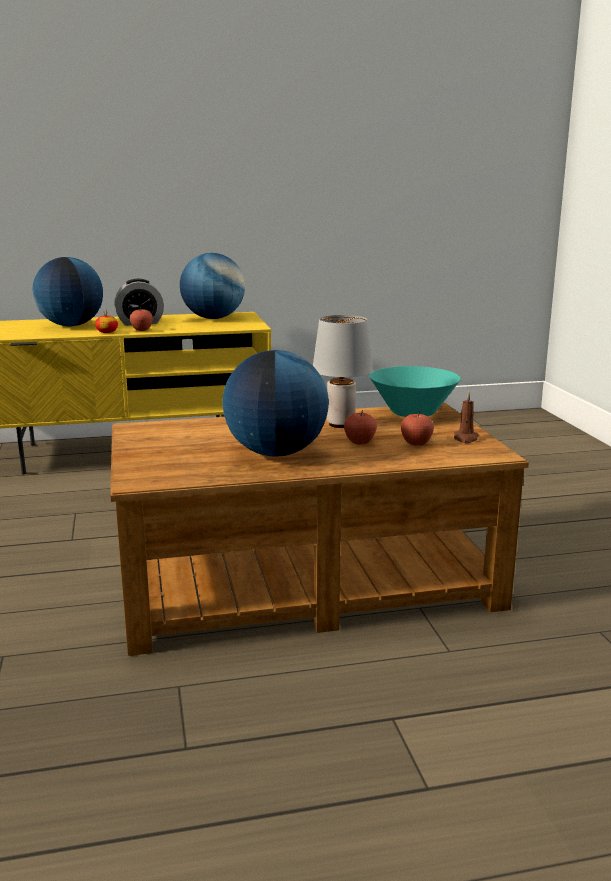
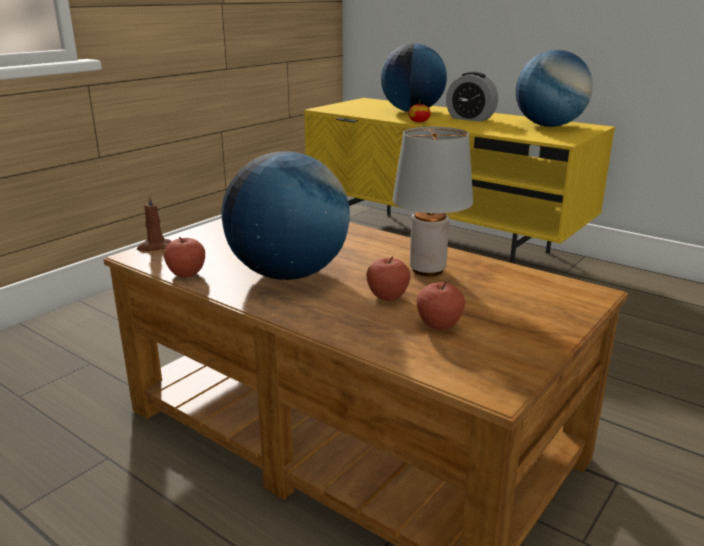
camera: 50 degrees right, 5 degrees up
(142, 330) = (451, 124): apple -> apple (186, 274)
(412, 413) = (543, 288): turquoise bowl -> none
(465, 438) = (514, 347): brown candle -> brown candle (154, 247)

